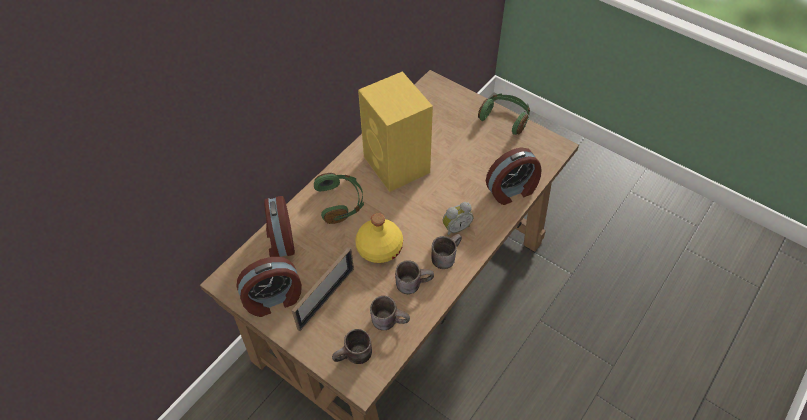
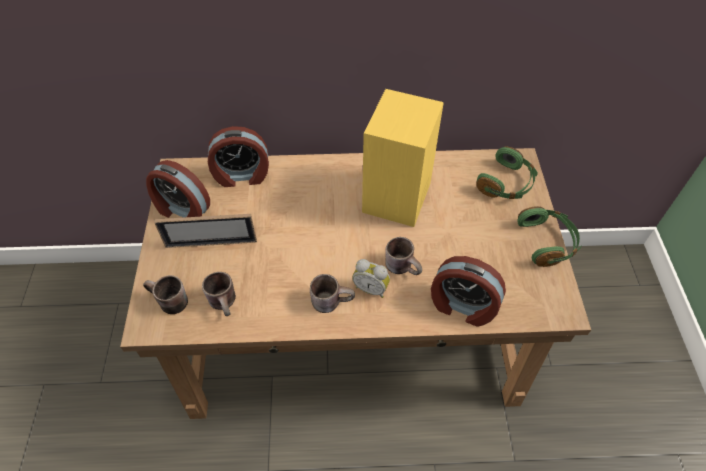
camera: 50 degrees right, 0 degrees up
(280, 240) = (242, 176): alarm clock -> alarm clock turned 135 degrees counterclockwise
(340, 202) = (317, 187): green headphones -> green headphones (506, 183)
(379, 247) = (295, 244): yellow bottle -> none
(413, 282) = (280, 294): brown mug -> brown mug (404, 266)

